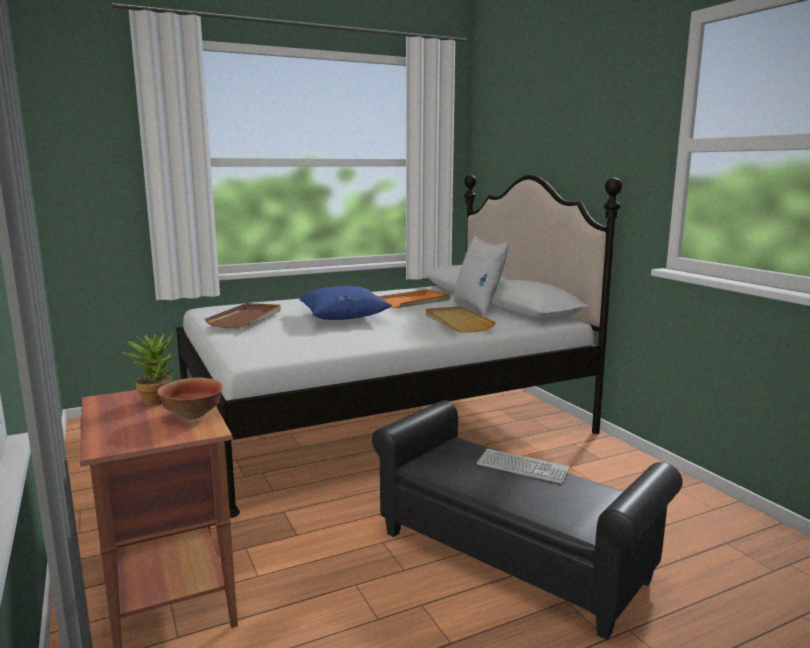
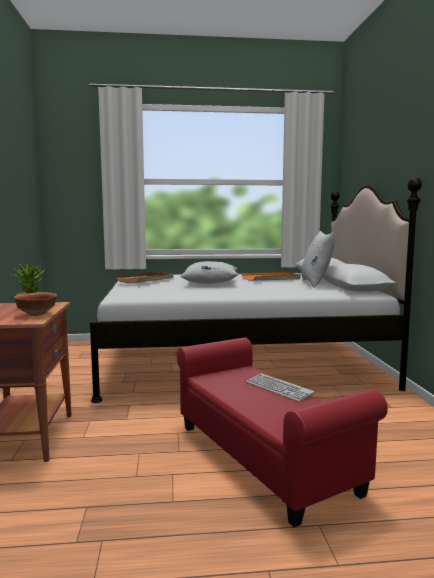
camera: 20 degrees right, 5 degrees down
(343, 317) = (210, 283): blue pillow -> grey pillow
(457, 322) = (285, 289): beige tray -> none
(511, 556) = (263, 457): black ottoman -> red ottoman

